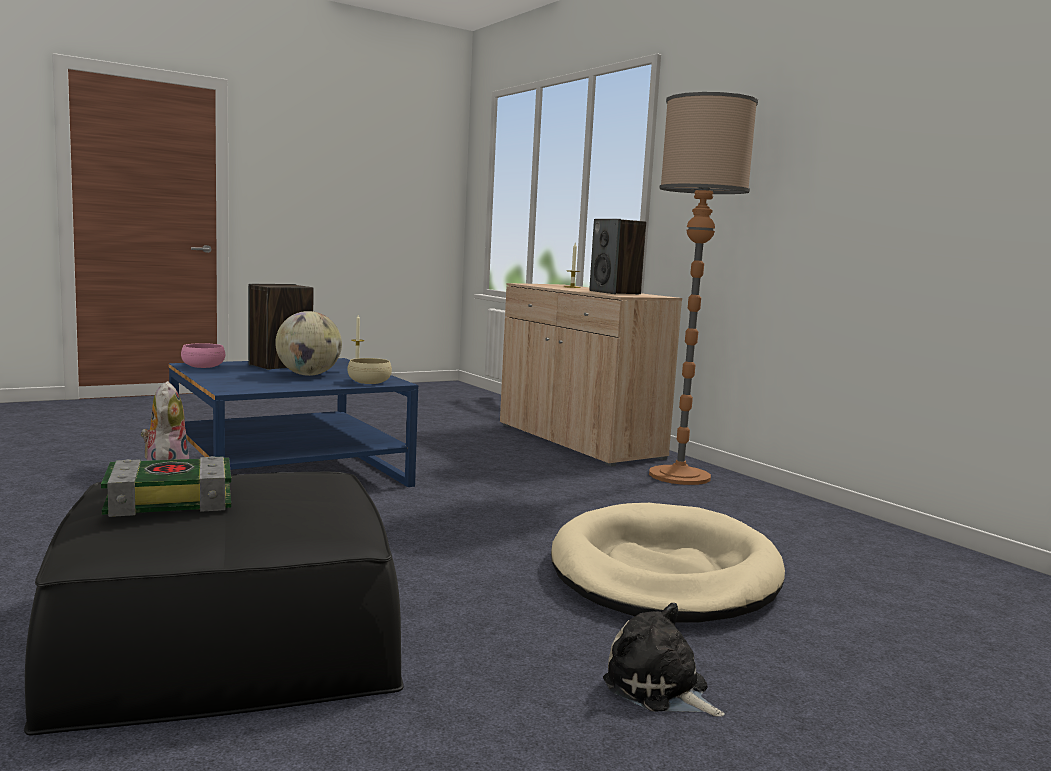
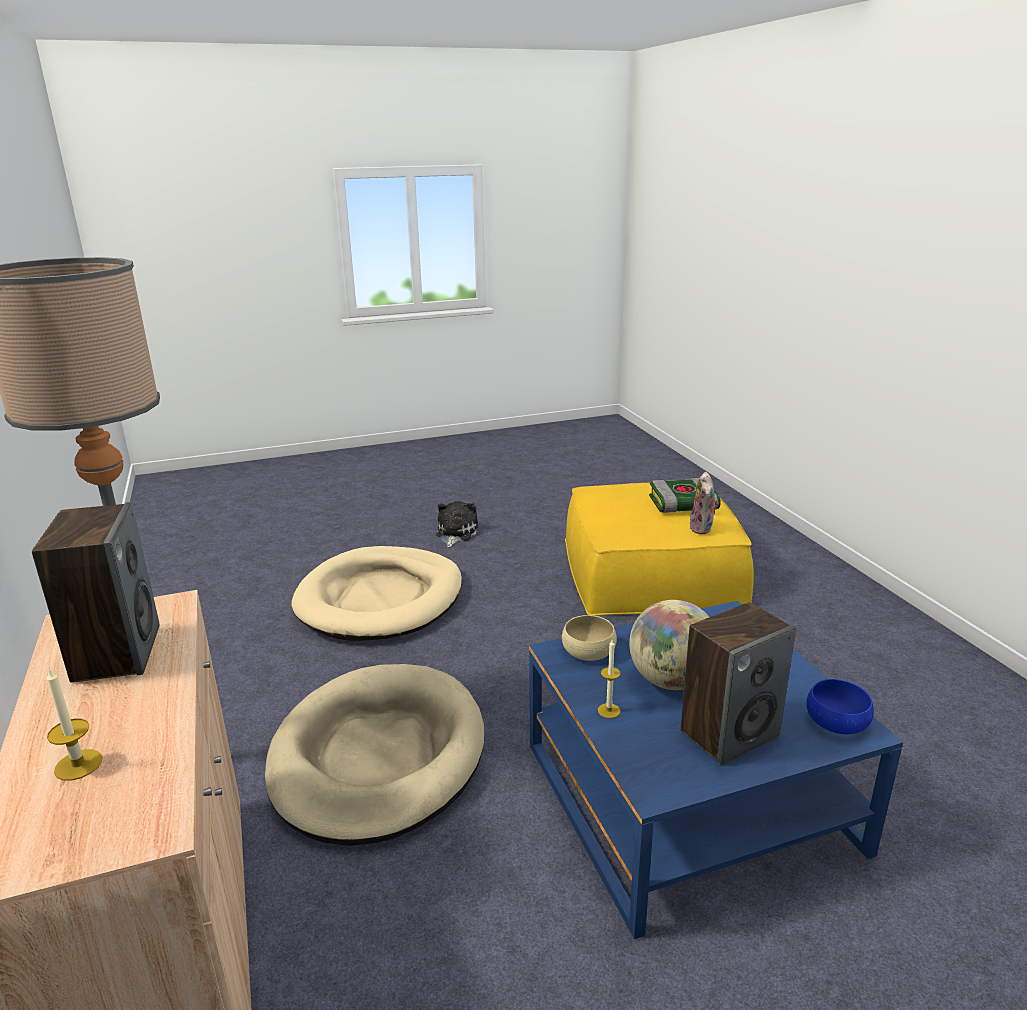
camera: 165 degrees left, 15 degrees up
(203, 366) = (836, 721): pink bowl -> blue bowl
(228, 632) = (651, 570): black ottoman -> yellow ottoman
(534, 481) = (378, 757): none -> beige dog bed
(659, 689) = (455, 533): plush toy -> plush toy turned 135 degrees counterclockwise

